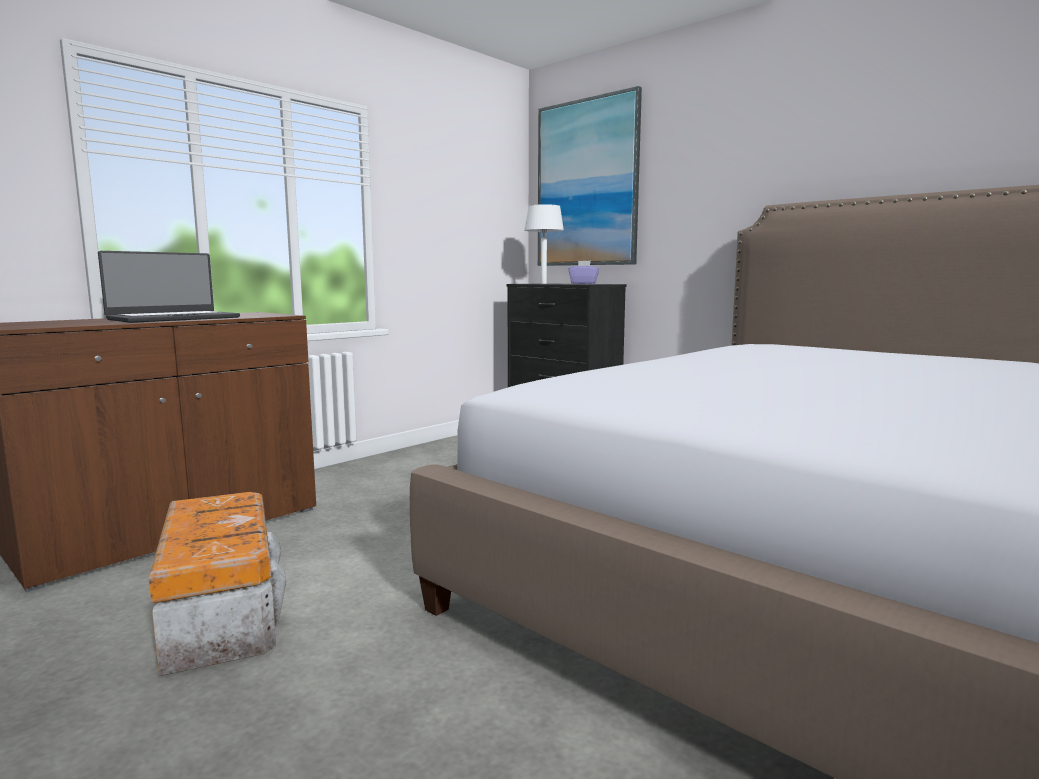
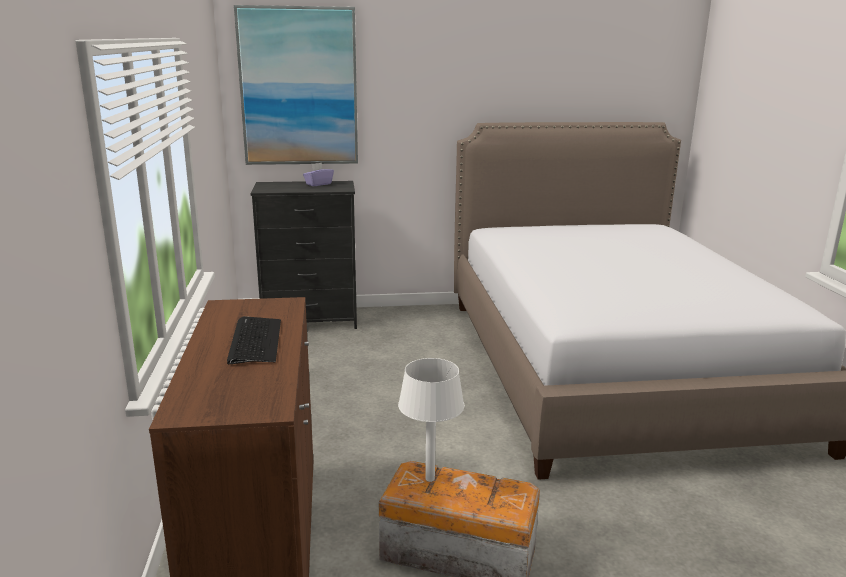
camera: 50 degrees left, 10 degrees up
(173, 318) = (255, 341): laptop -> keyboard
(543, 283) = (281, 188): white table lamp -> white table lamp (429, 478)

